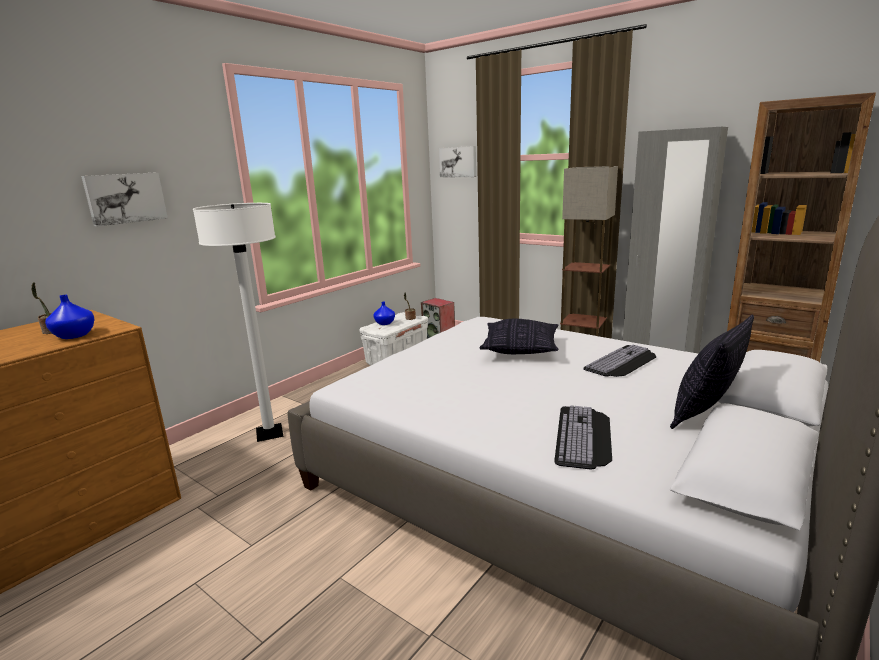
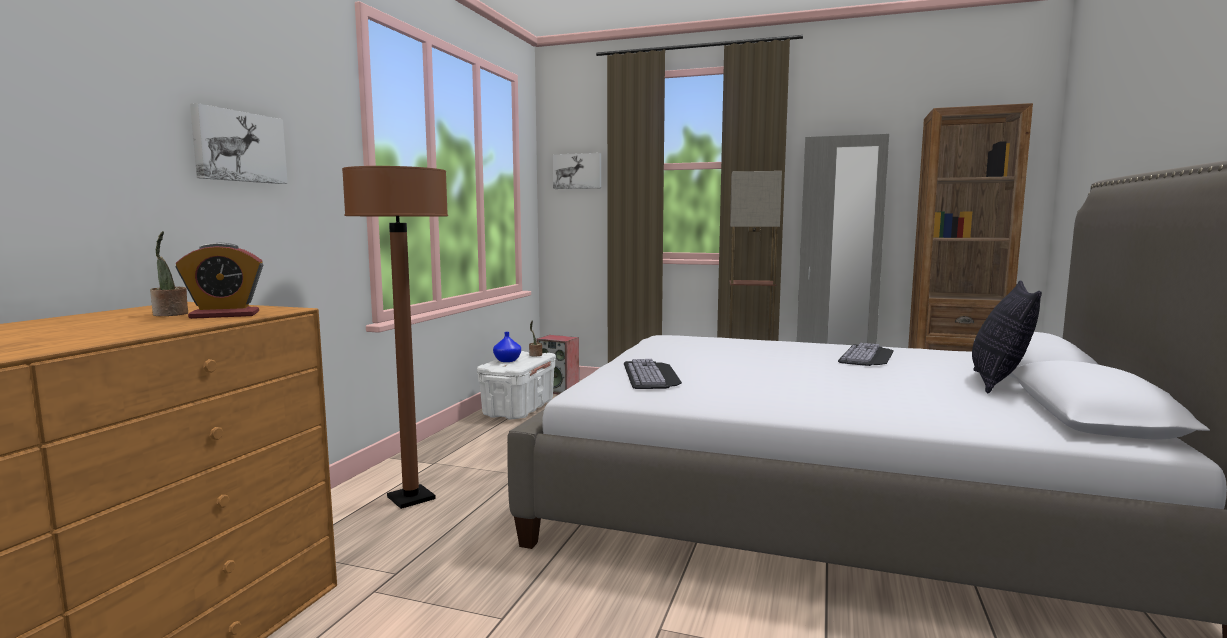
camera: 20 degrees left, 10 degrees down
(75, 335) = (225, 315): blue vase -> alarm clock
(269, 434) = (411, 498): white floor lamp -> brown floor lamp
(520, 349) = (748, 353): pillow -> none
(584, 437) = (920, 405): keyboard -> keyboard (652, 375)

